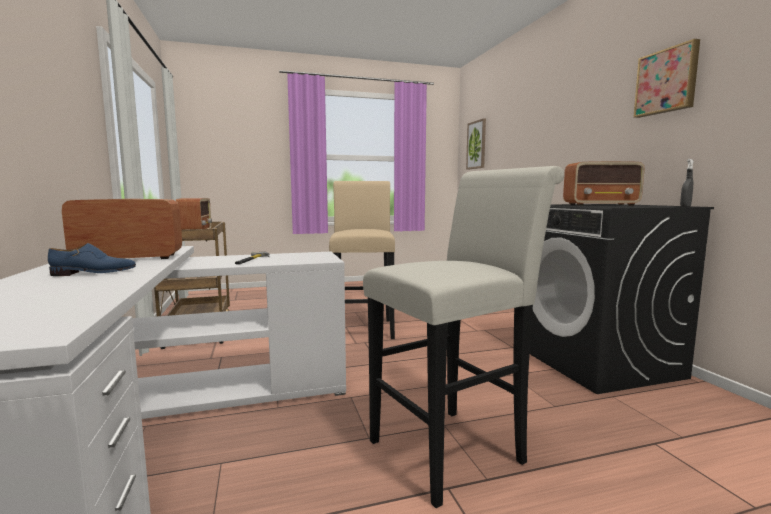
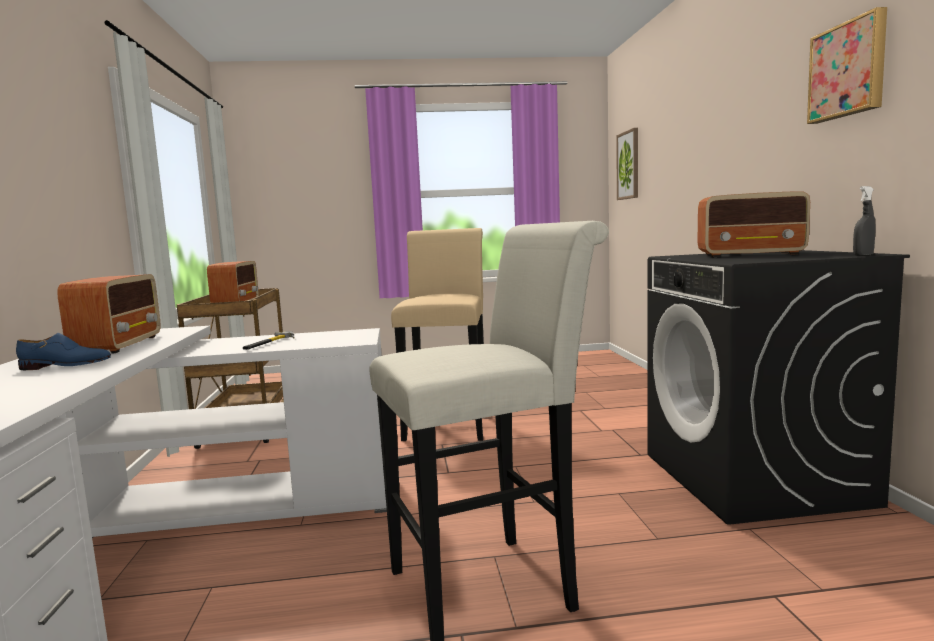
camera: 10 degrees right, 0 degrees up
(128, 258) = (119, 345): radio -> radio turned 90 degrees clockwise

